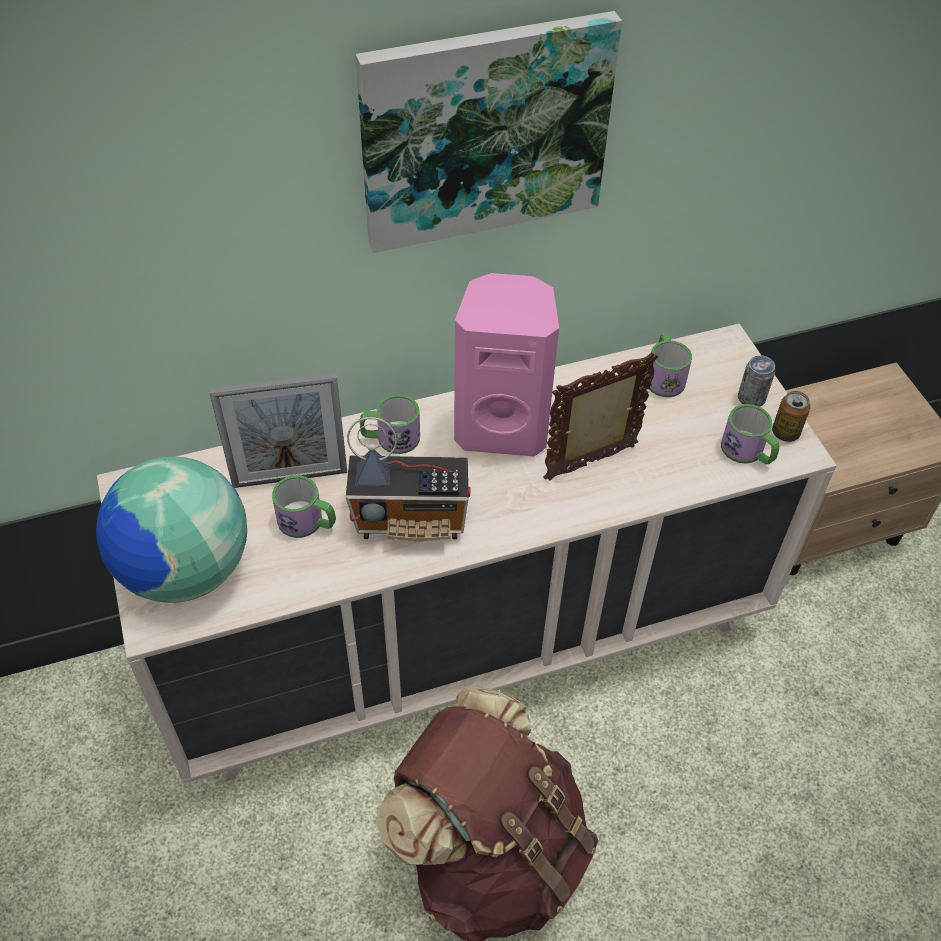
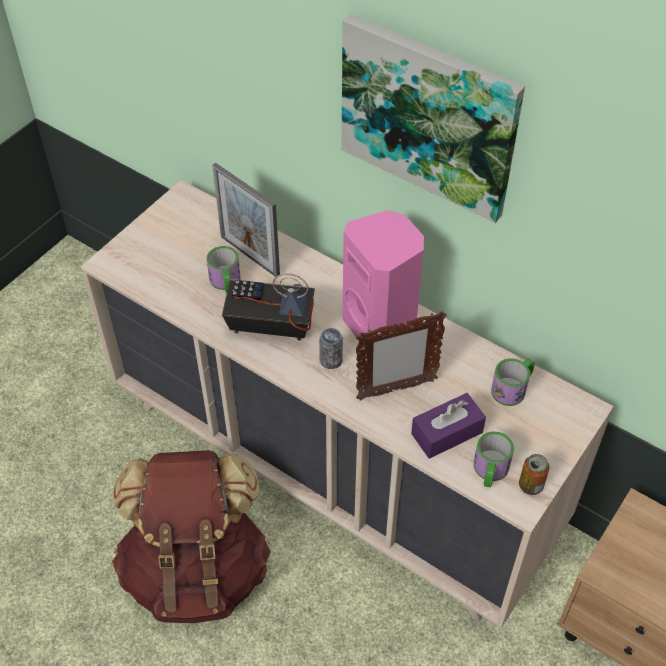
camera: 55 degrees right, 0 degrees up
(184, 570) = (150, 253): globe -> none
(390, 438) = (321, 281): mug -> none
(411, 518) = (270, 326): radio -> radio turned 135 degrees clockwise
(592, 463) = (396, 390): picture frame -> picture frame turned 135 degrees clockwise
(678, 456) = (447, 433): none -> purple tissue box
(751, 398) = (544, 449): can -> can (331, 360)

